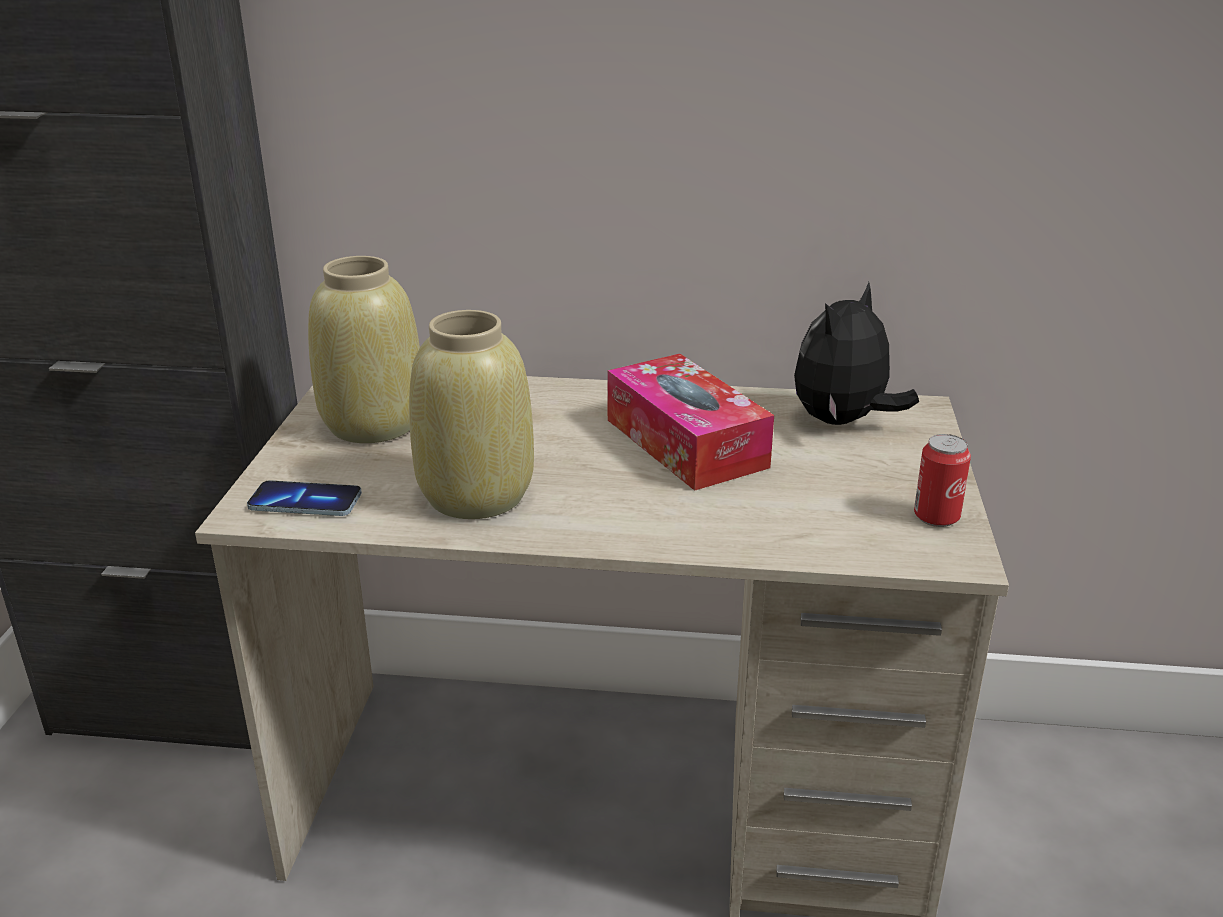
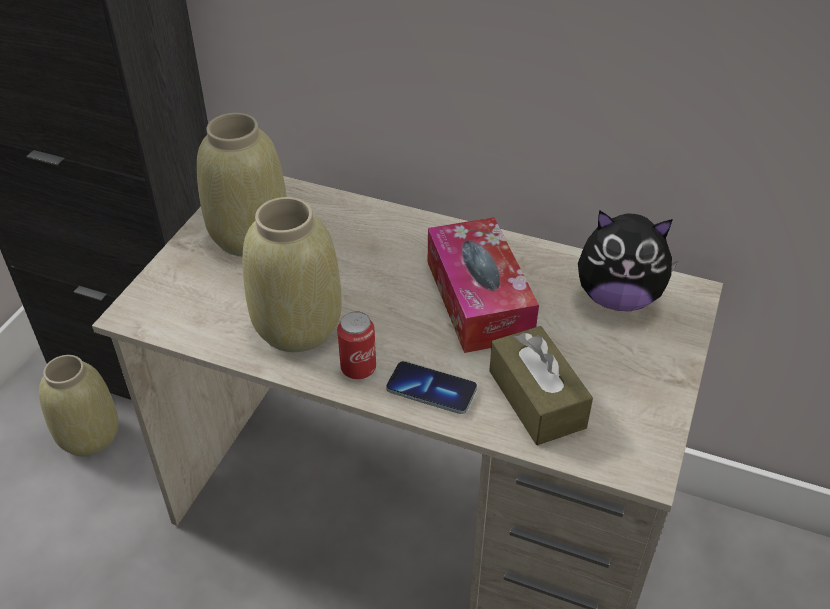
camera: 15 degrees right, 15 degrees up
(124, 797) = (90, 435): none -> beige vase
(305, 502) = (175, 310): phone -> phone (431, 389)
(802, 517) = (536, 399): none -> brown tissue box
(843, 422) = (617, 298): plush toy -> plush toy turned 135 degrees counterclockwise
(936, 517) = (646, 420): can -> can (358, 368)

